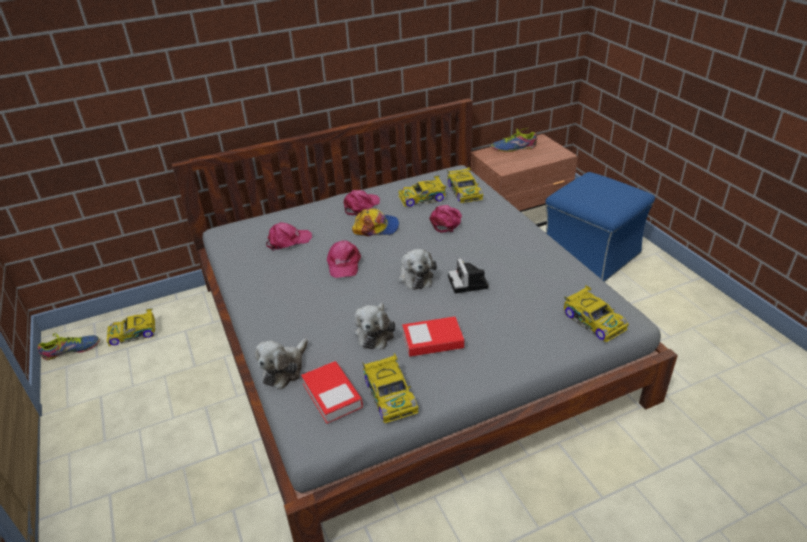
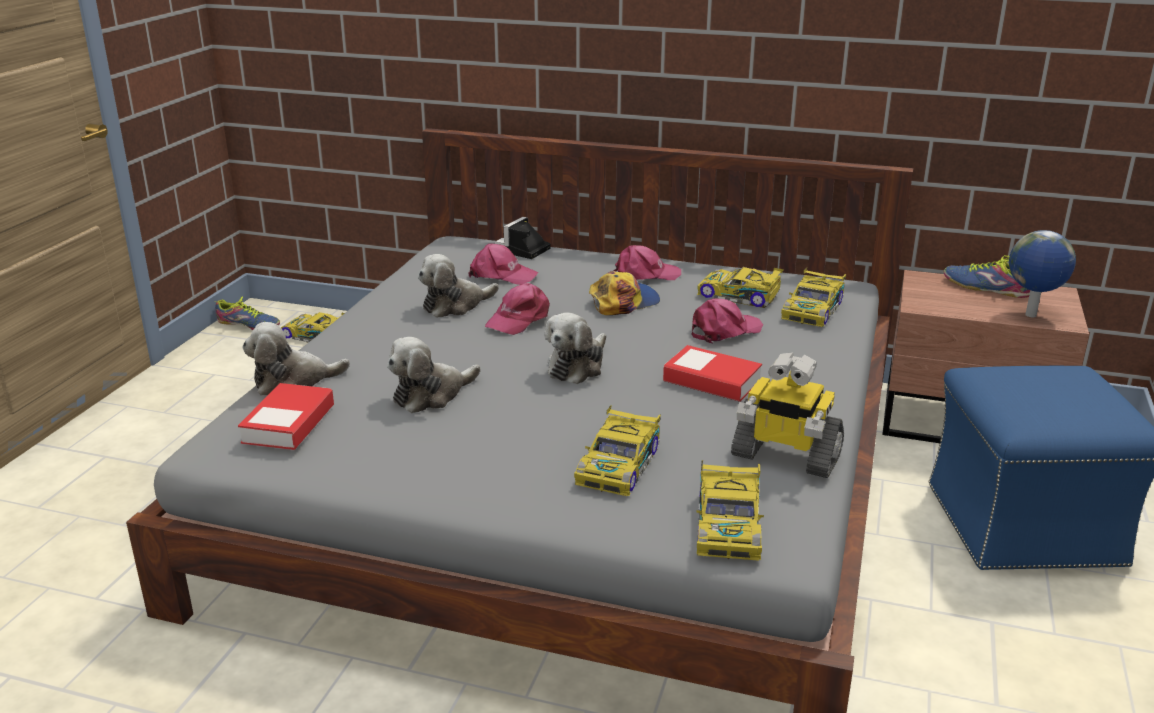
camera: 40 degrees right, 10 degrees down
(294, 272) = (455, 305): none -> plush toy
(376, 227) = (623, 302): cap -> cap turned 75 degrees counterclockwise
(390, 394) = (341, 455): toy car -> toy car (619, 465)
(432, 341) = (478, 434): book -> book (711, 381)
(469, 283) = (630, 403): camera -> camera (522, 250)
(548, 156) = (1031, 316): none -> globe
(563, 274) = (784, 456): none -> toy robot

